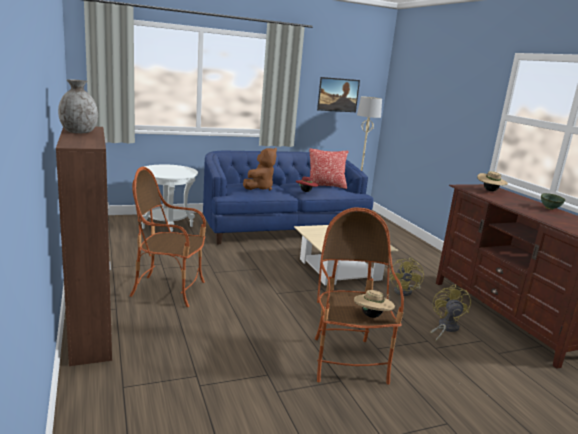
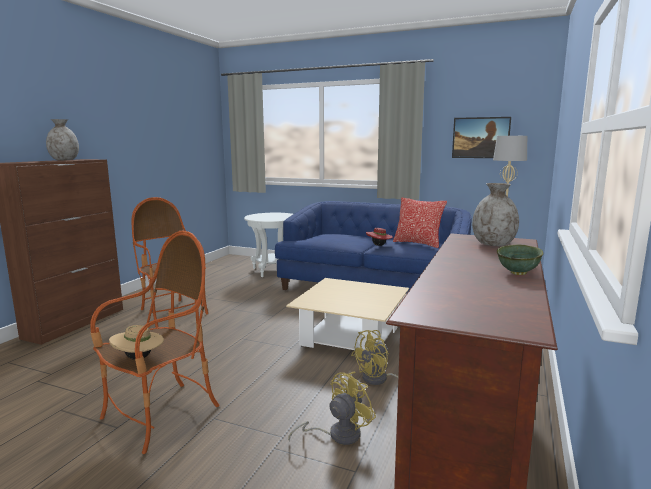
camera: 45 degrees right, 5 degrees down
(259, 188) = (336, 237): brown plush toy -> none
(489, 191) = (493, 244): beige hat -> grey vase

